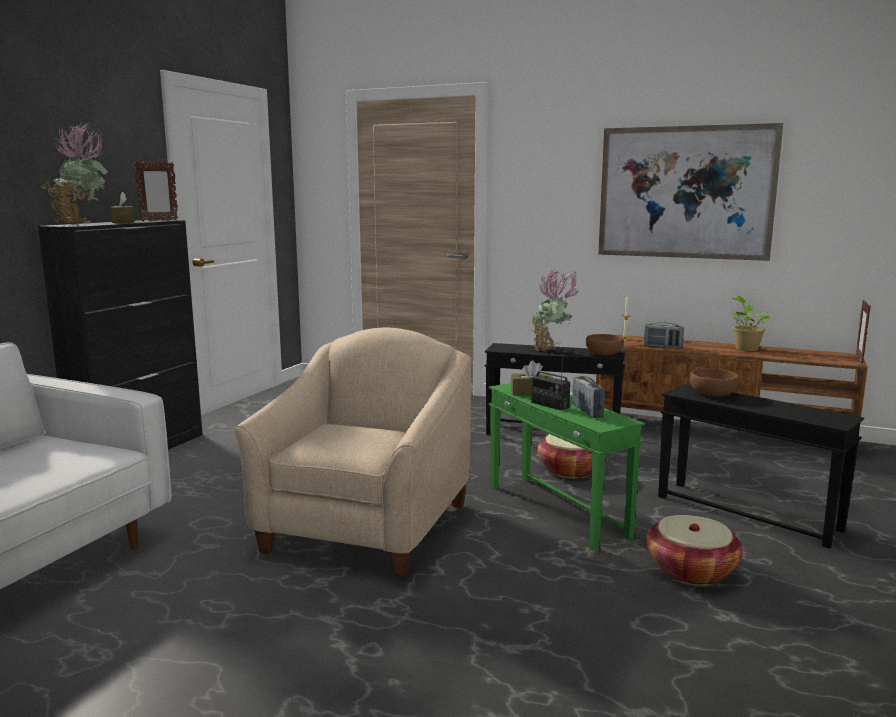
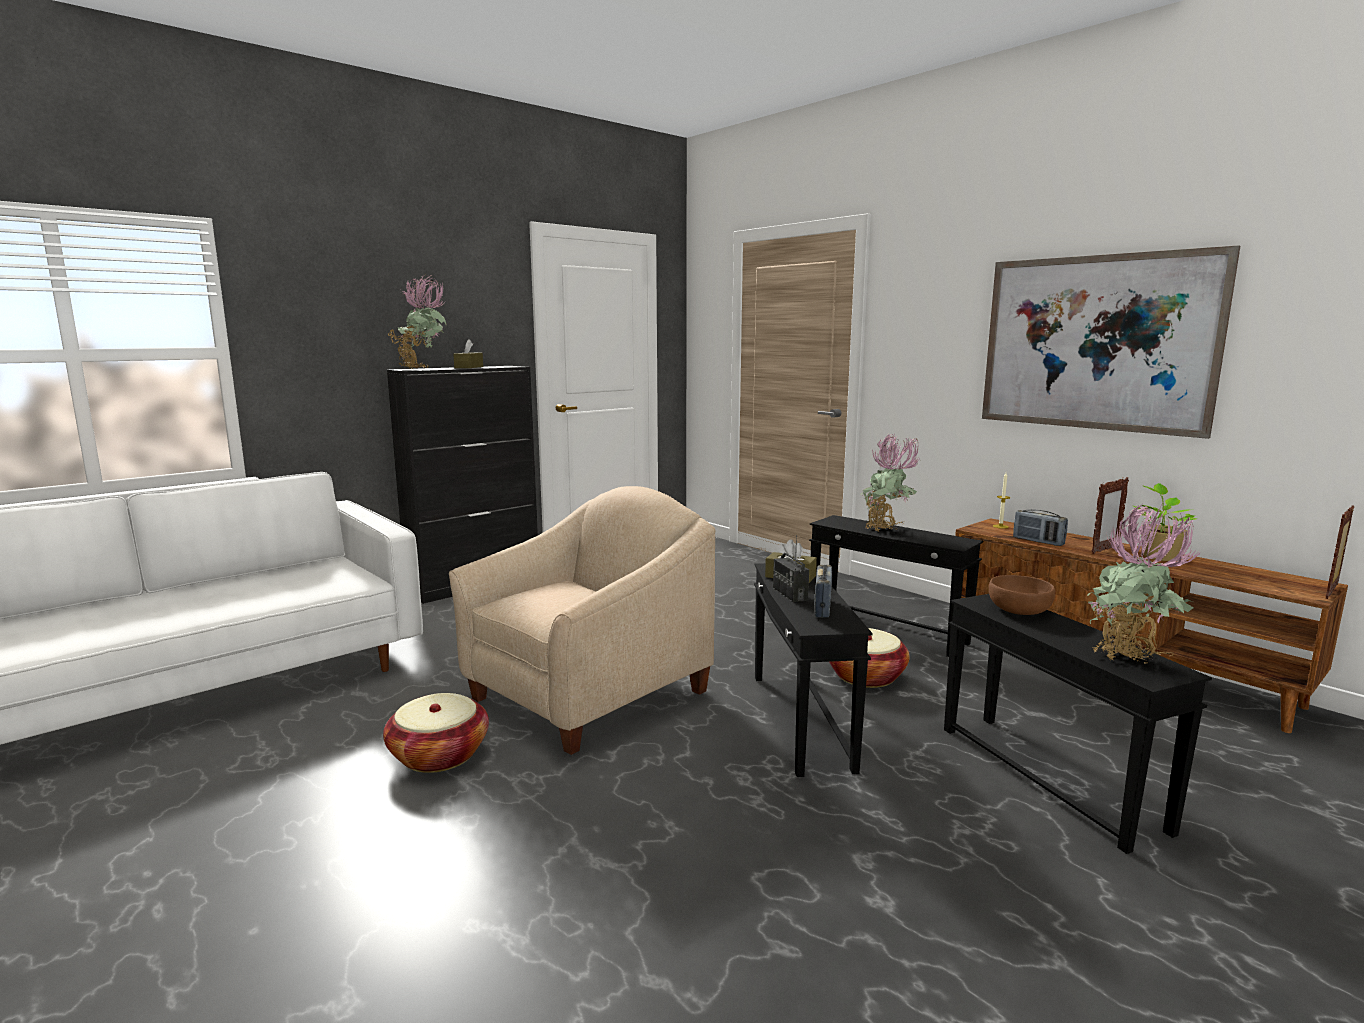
camera: 25 degrees right, 0 degrees up
(159, 221) = (502, 367): picture frame -> picture frame (1105, 550)
(555, 511) = (799, 720): green side table -> black side table
(603, 354) = (947, 541): brown bowl -> none
(691, 571) = (893, 831): basket -> basket (439, 755)
(815, 416) = (1130, 663): none -> potted plant

